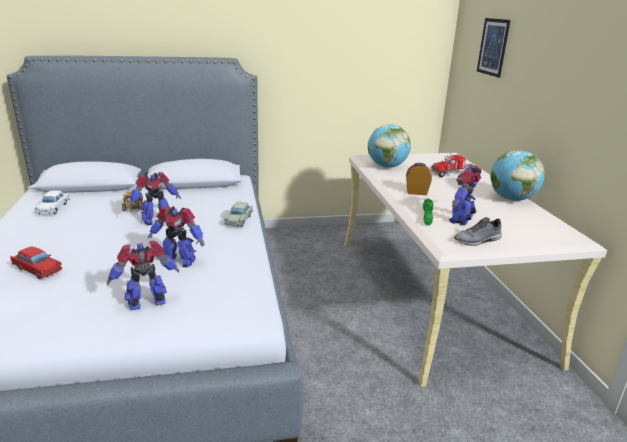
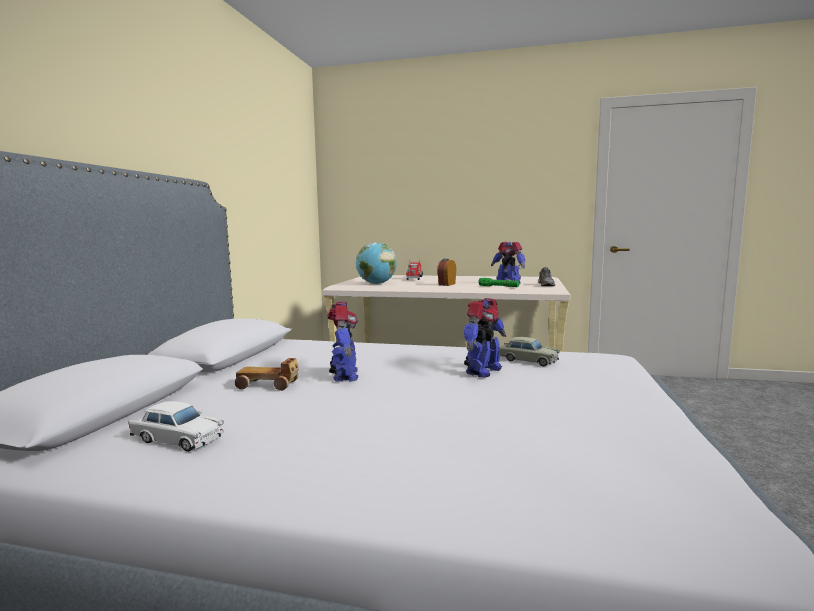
camera: 65 degrees left, 15 degrees down
(37, 269) = (474, 437): red toy car -> none
(148, 303) = (584, 385): toy robot -> none
(239, 220) = (390, 346): beige toy car -> beige toy car (527, 360)
(493, 47) = (386, 180): picture -> none
(511, 199) = (478, 277): globe -> none

